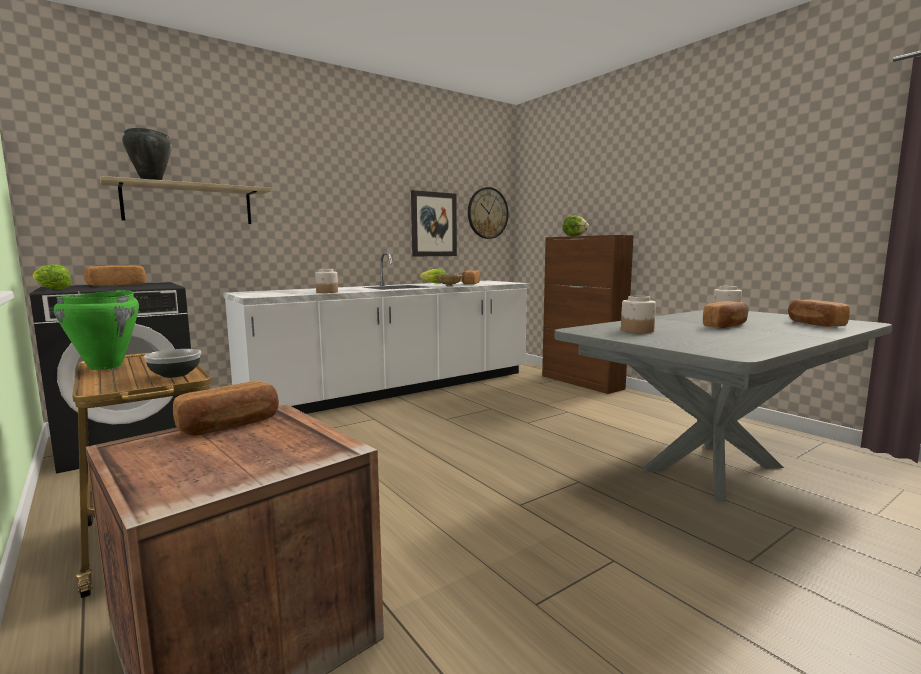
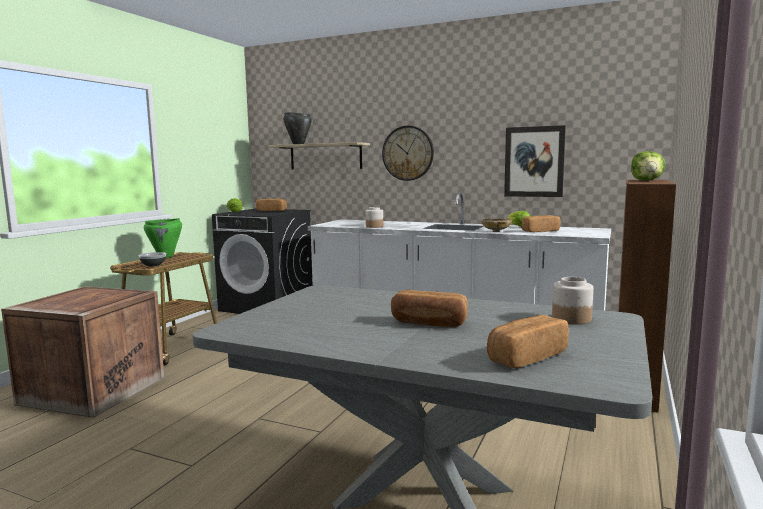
camera: 60 degrees right, 0 degrees up
(230, 425) = (116, 292): bread -> none
(487, 213) = (618, 144): wall clock -> wall clock (408, 153)
(637, 331) = (338, 301): jar -> none

